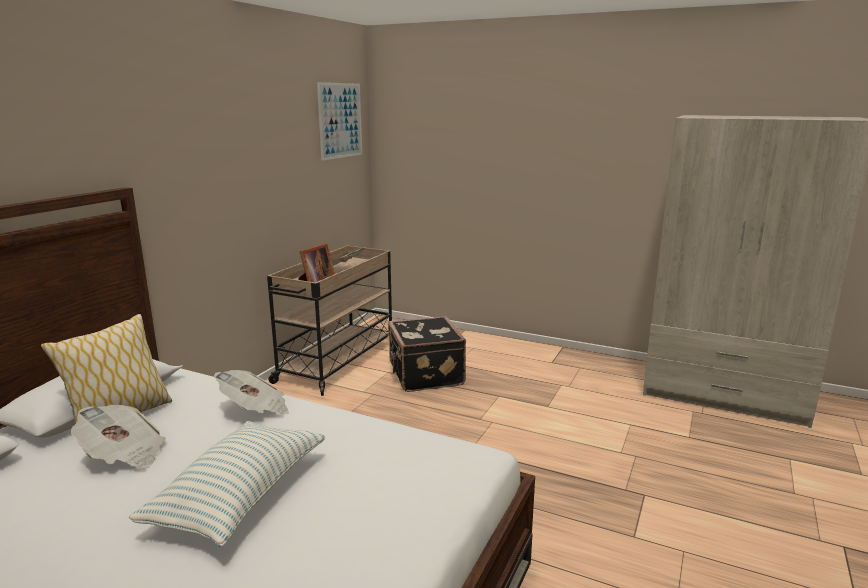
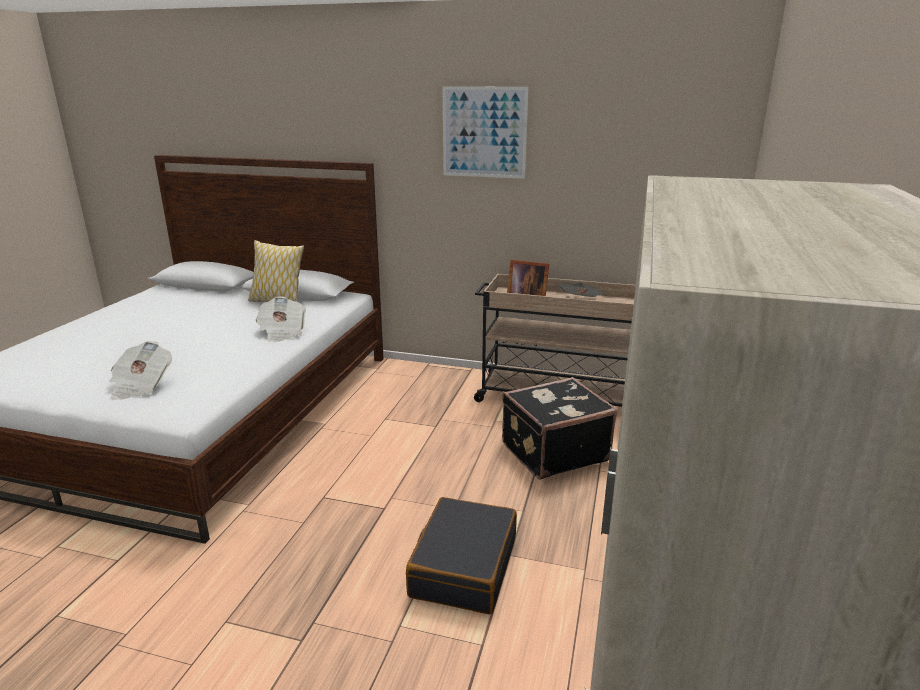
camera: 80 degrees right, 5 degrees up
(124, 455) = (230, 312): newspaper -> newspaper (141, 386)
(240, 496) = (169, 346): pillow -> none
(340, 120) = (681, 129): picture -> picture (484, 132)
(560, 424) = (463, 567): none -> black suitcase

